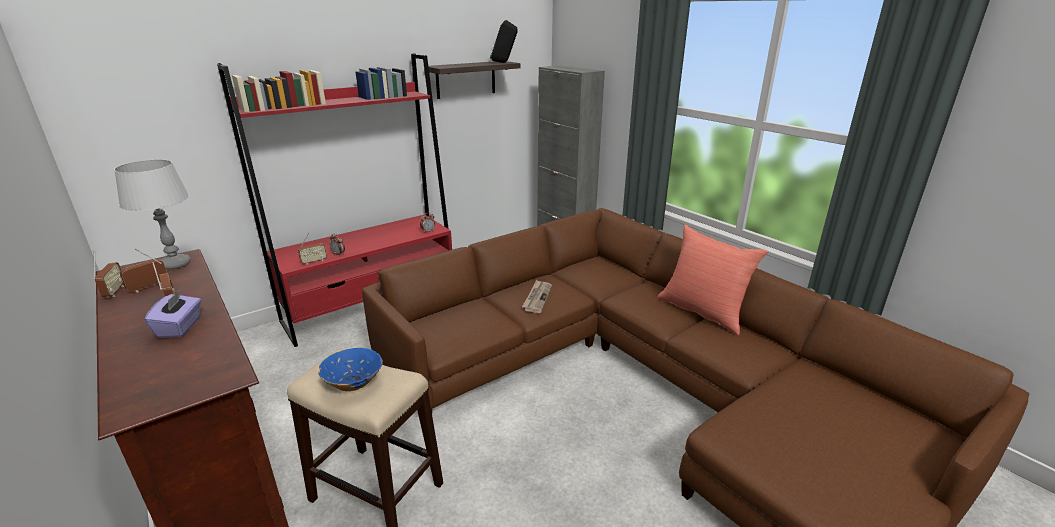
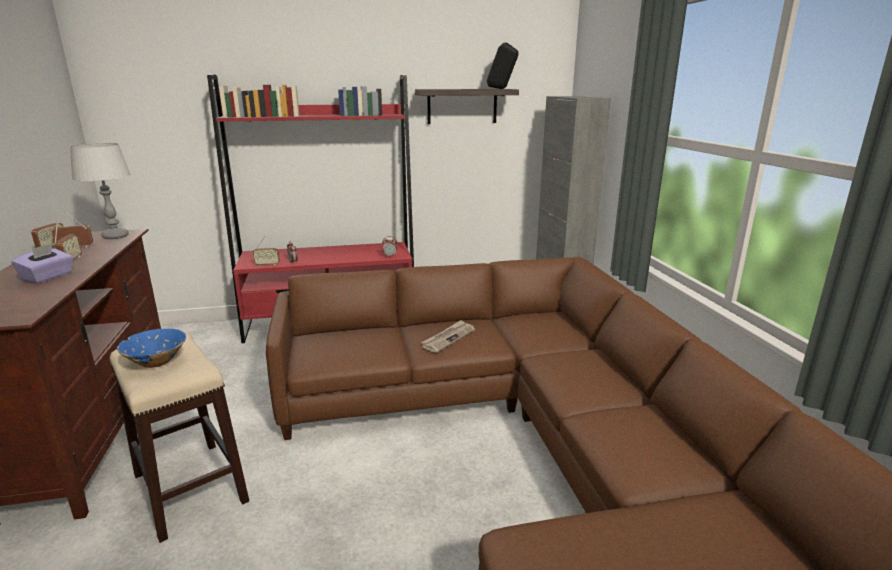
camera: 25 degrees right, 5 degrees down
(703, 311) = (635, 395): red pillow -> none

